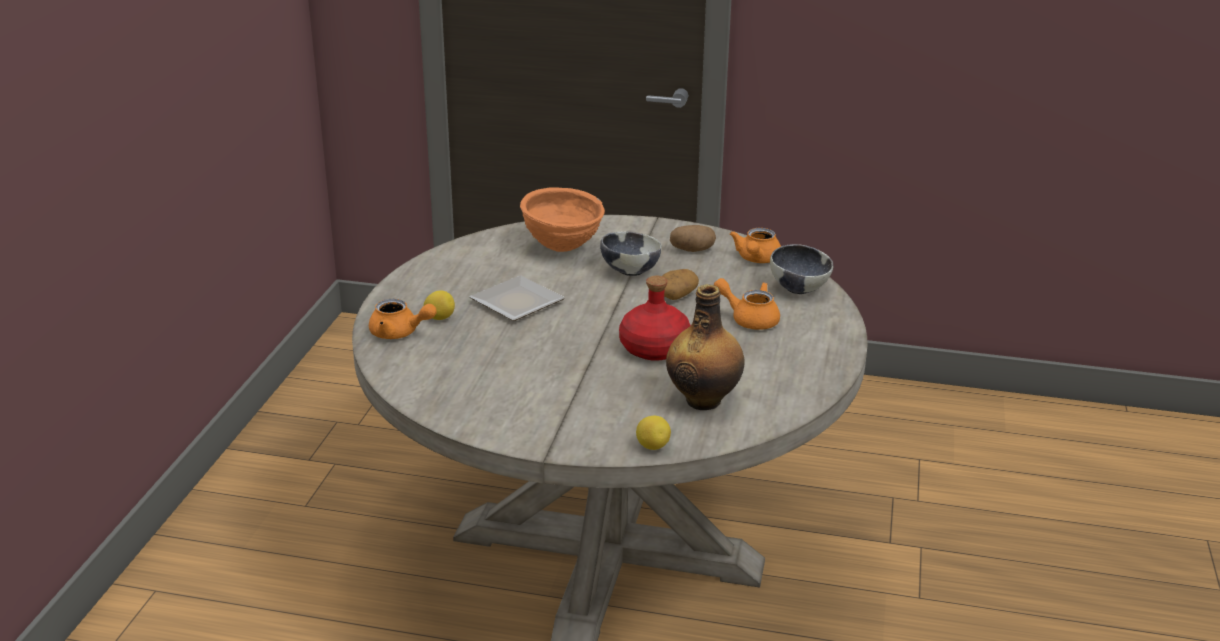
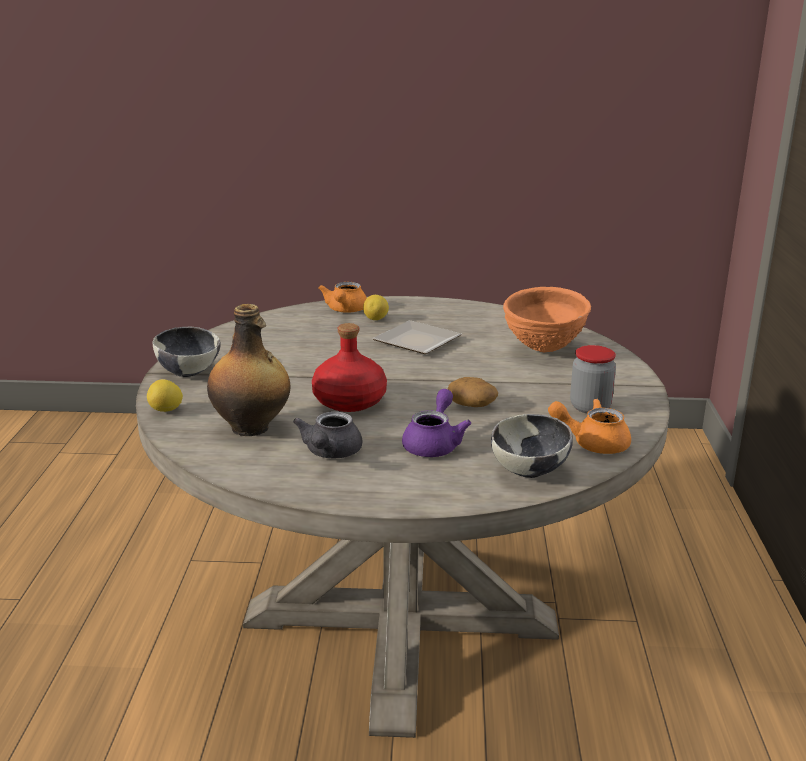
camera: 80 degrees right, 5 degrees down
(629, 271) = (513, 380): bowl -> bowl (189, 372)
(692, 250) = (590, 407): potato -> jar
(749, 319) = (434, 444): orange teapot -> purple teapot
(761, 364) = (330, 453): none -> grey teapot

